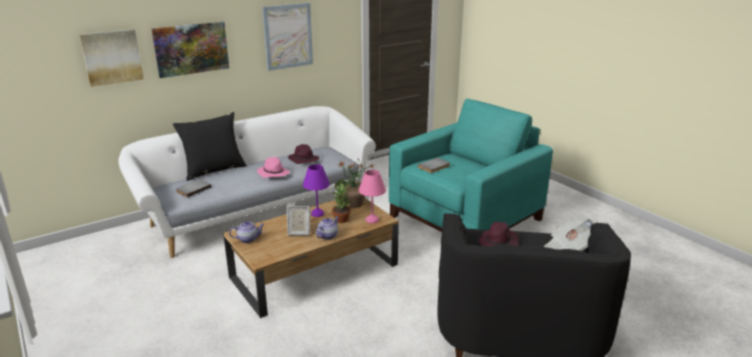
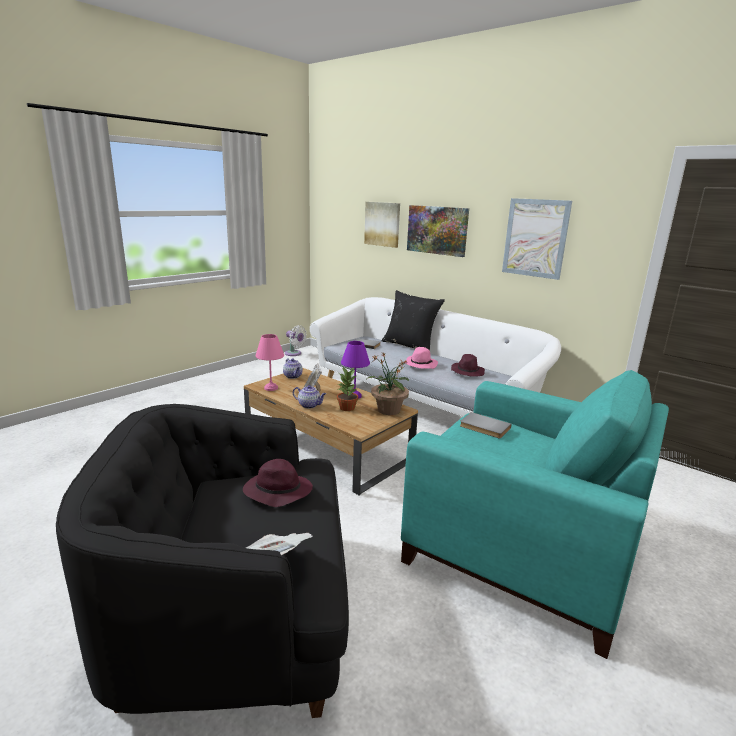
camera: 75 degrees right, 5 degrees down
(31, 270) = (294, 354): none -> white fan
(372, 220) = (353, 423): pink table lamp -> pink table lamp (270, 388)

